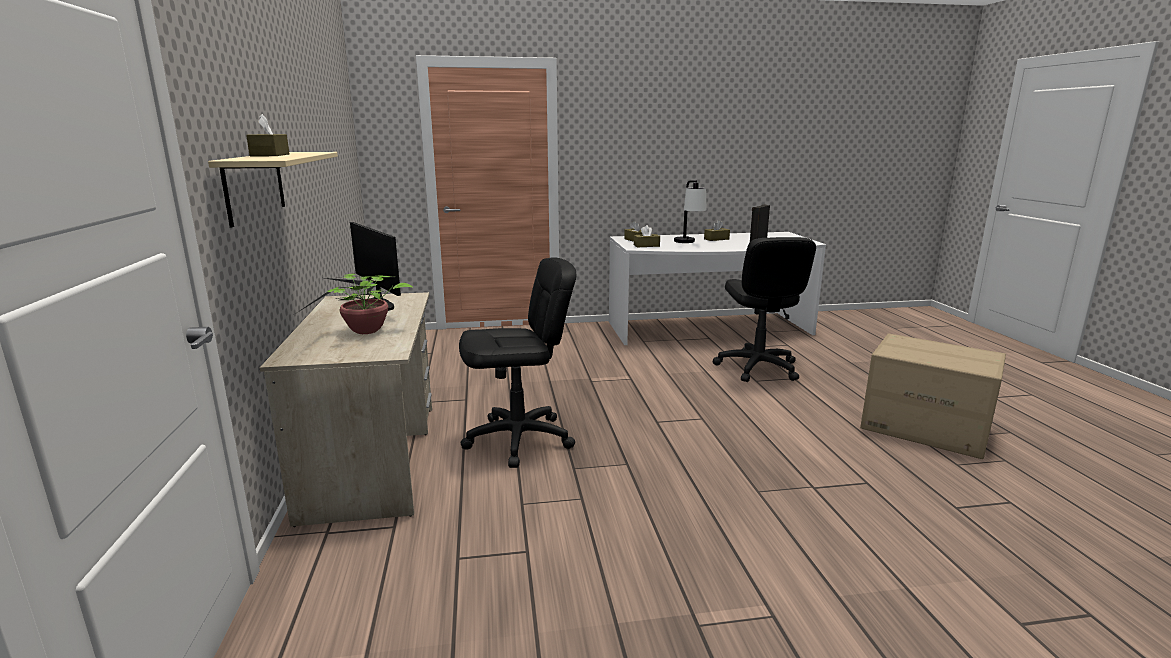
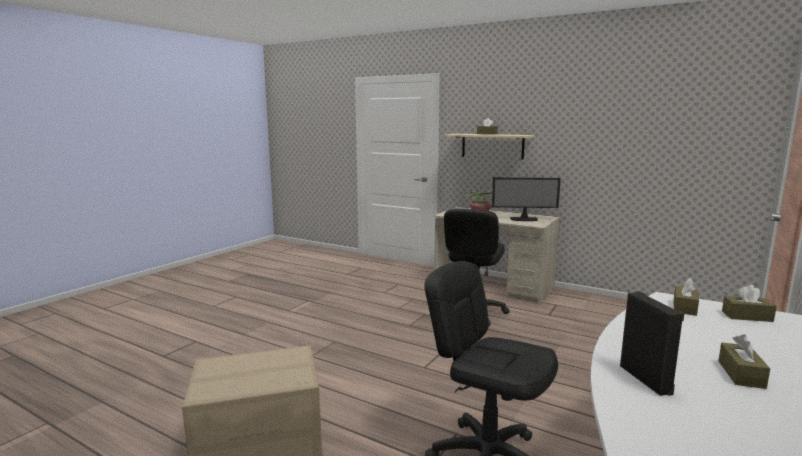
camera: 130 degrees right, 5 degrees down
(689, 243) = (698, 337): table lamp -> none

